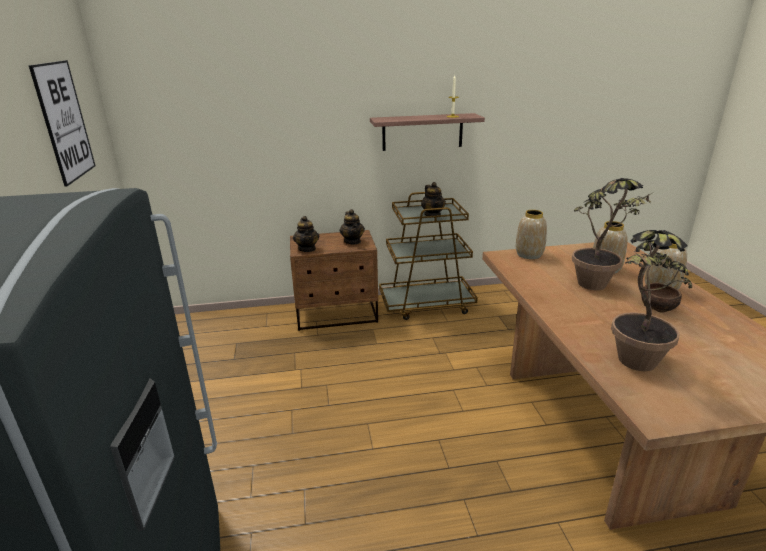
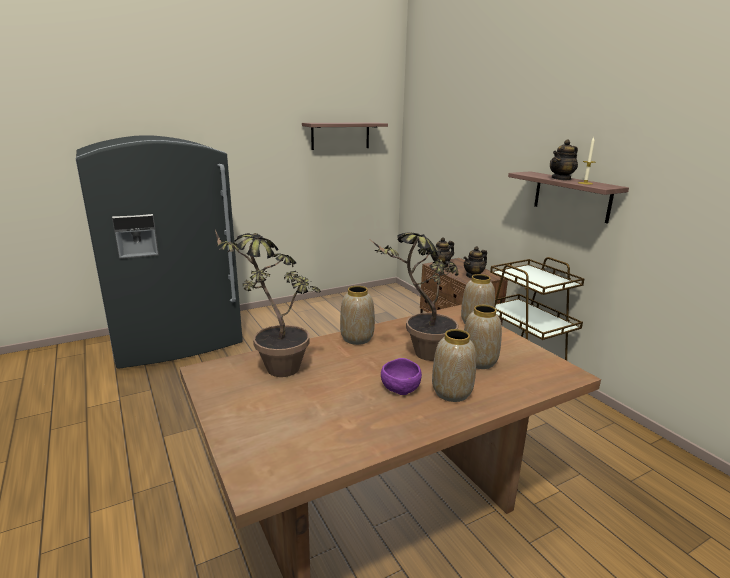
camera: 70 degrees right, 5 degrees down
(64, 121) = (340, 135): picture -> shelf
(433, 215) = (531, 279): teapot -> teapot (561, 179)
(560, 311) = (357, 338): none -> vase
(659, 307) = (400, 388): brown bowl -> purple bowl

